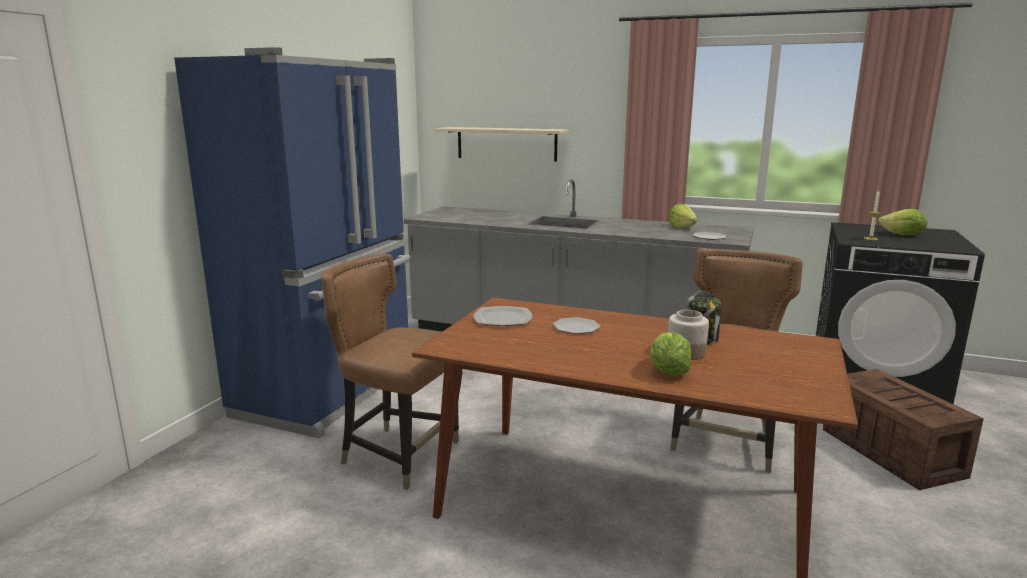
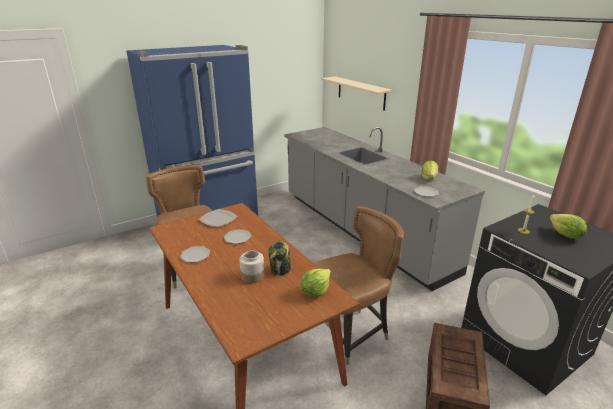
camera: 35 degrees right, 10 degrees up
(564, 357) = (195, 255): none -> plate
(668, 371) = (219, 284): lettuce -> lettuce (315, 291)

